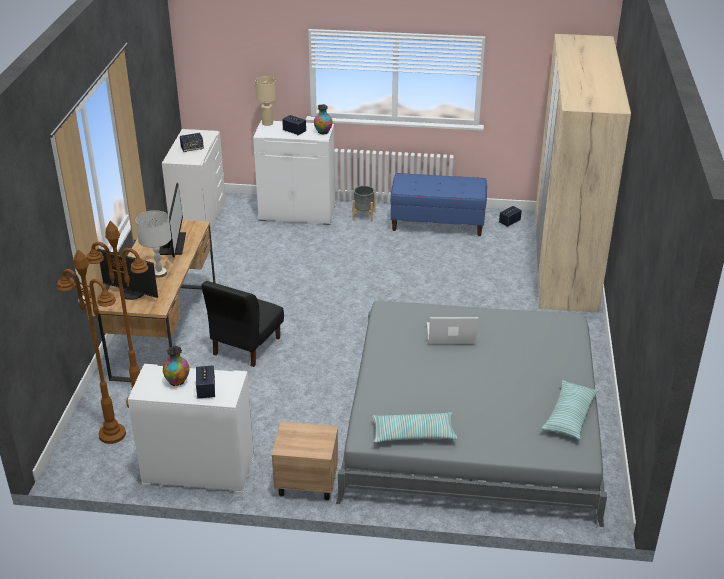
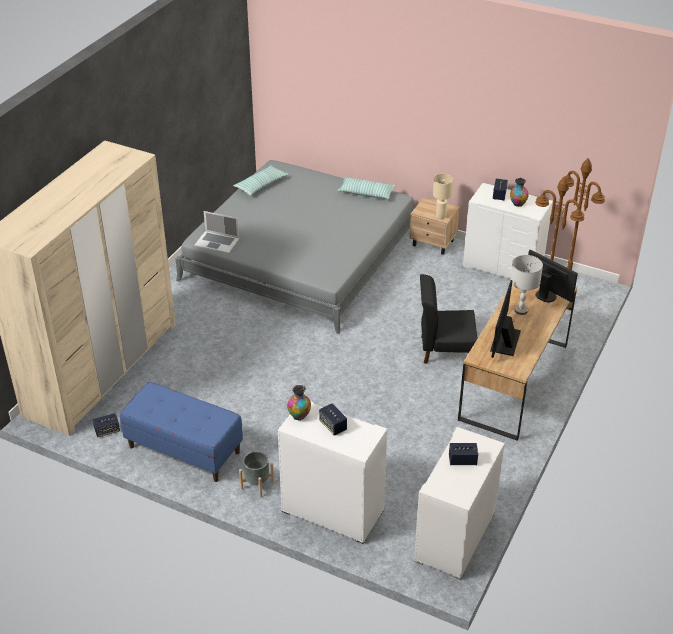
camera: 160 degrees left, 5 degrees up
(246, 346) = (445, 349): black chair -> black chair turned 135 degrees counterclockwise
(268, 123) = (359, 451): beige table lamp -> beige table lamp (440, 216)
(451, 334) = (295, 248): laptop -> laptop (217, 242)

